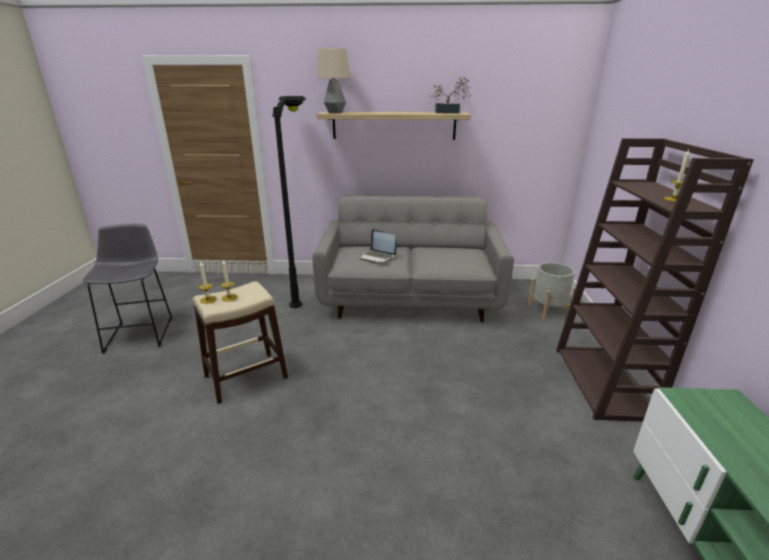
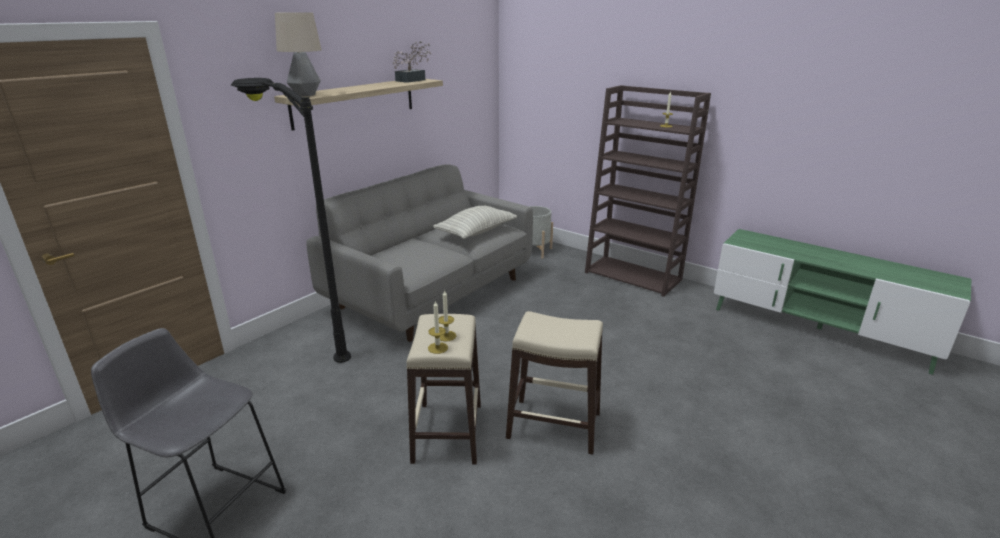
camera: 55 degrees left, 0 degrees up
(288, 424) = (553, 425): none -> beige stool
(378, 257) = (422, 254): laptop -> none
(446, 259) = (476, 232): none -> pillow

